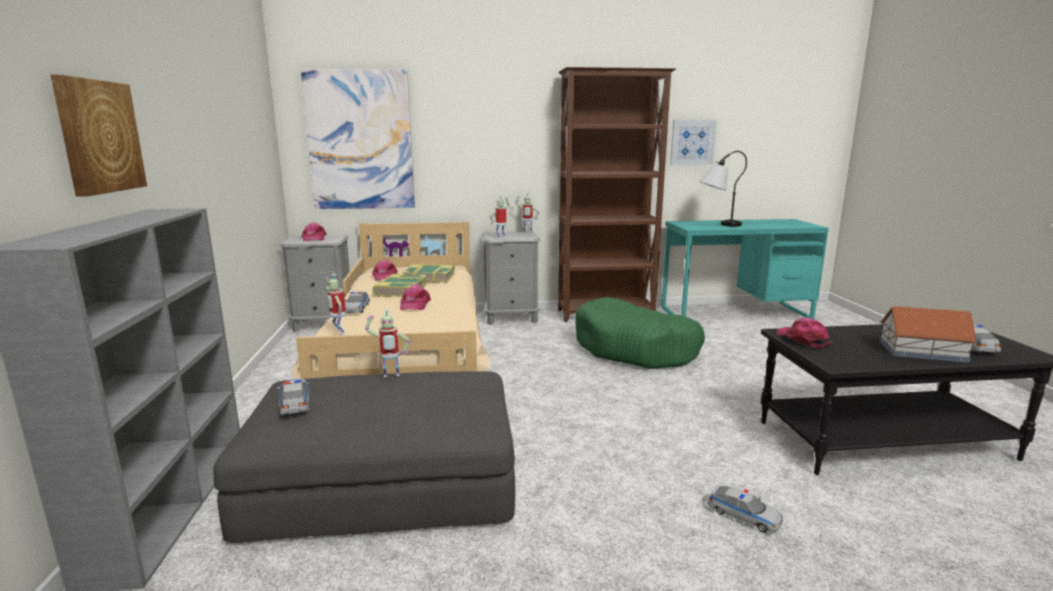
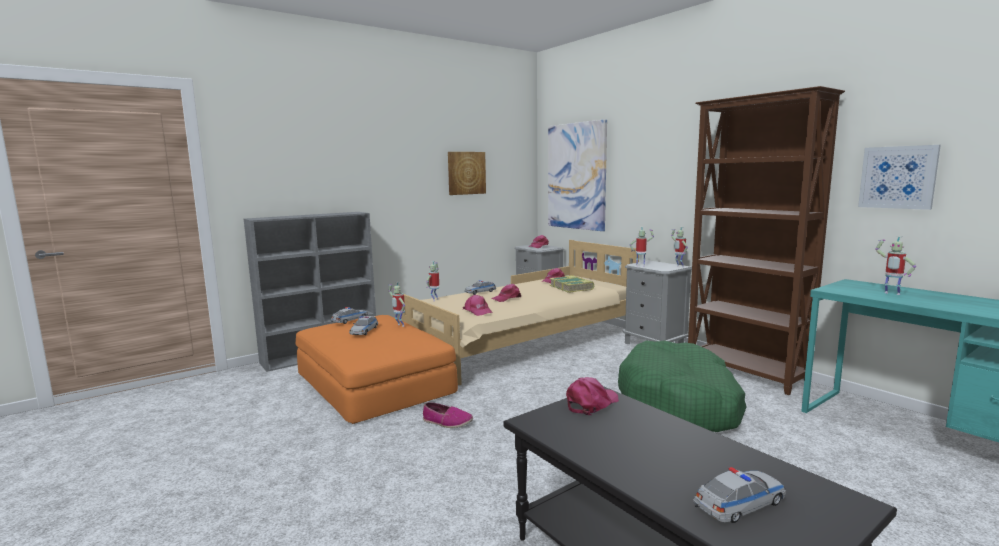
camera: 60 degrees right, 5 degrees down
(98, 136) = (332, 176): picture -> picture (466, 173)
(384, 477) = (374, 382): grey ottoman -> orange ottoman
(400, 290) = (530, 290): book -> none
(441, 325) = (478, 311): none -> pink cap
(570, 454) = (447, 422): none -> shoe
(717, 225) = (891, 294): table lamp -> toy robot
(743, 516) = (416, 506): toy car -> toy car (364, 331)
(923, 351) = (650, 468): toy house -> none

